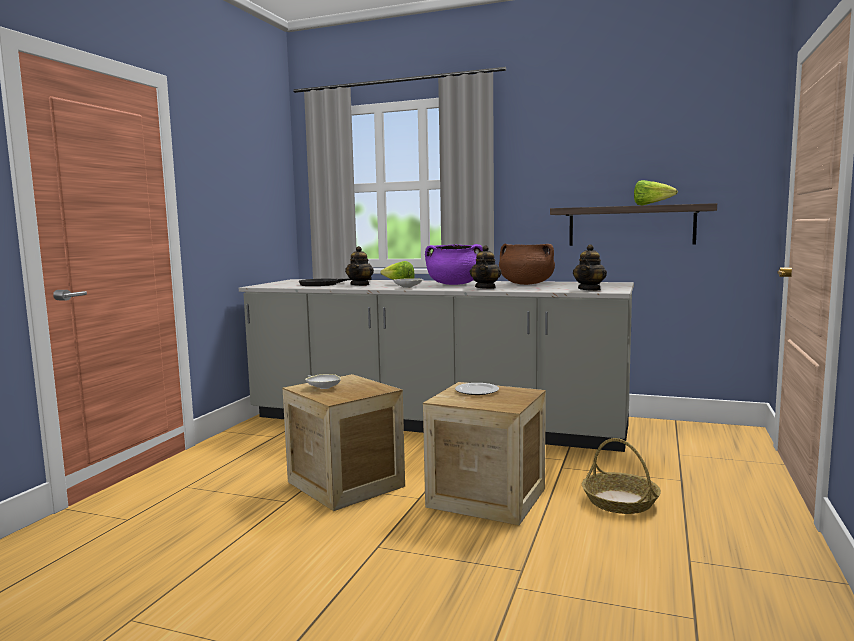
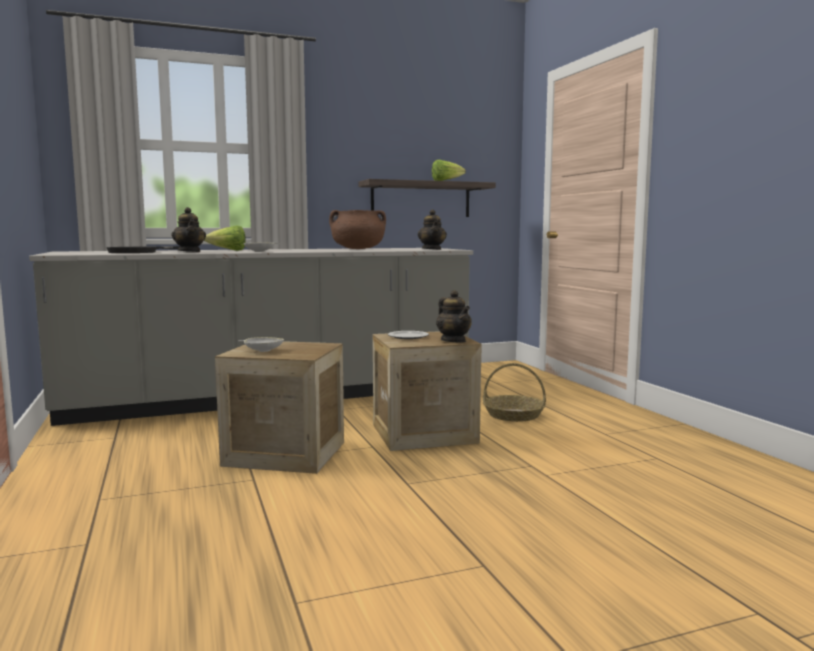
camera: 40 degrees left, 0 degrees up
(454, 284) = (292, 250): purple cooking pot -> none
(486, 288) = (339, 250): teapot -> teapot (453, 341)

